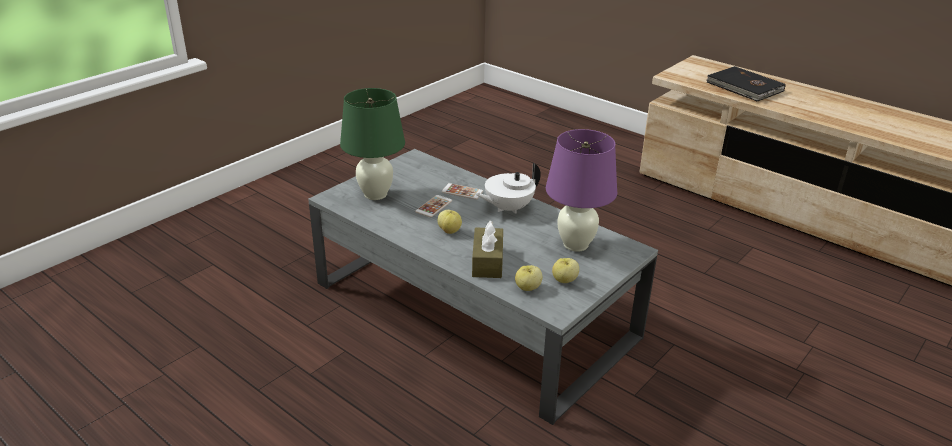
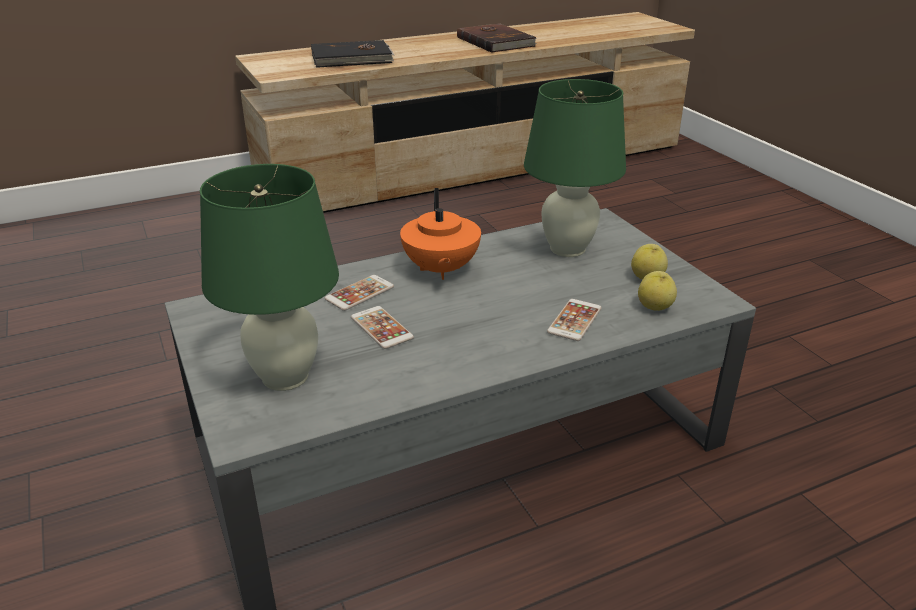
camera: 65 degrees left, 0 degrees up
(449, 231) = (468, 331): apple -> none
(487, 262) = (574, 320): brown tissue box -> phone
(508, 208) = (440, 270): white teapot -> orange teapot
(575, 244) = (567, 249): purple table lamp -> green table lamp
(884, 124) = (496, 41): none -> brown book

